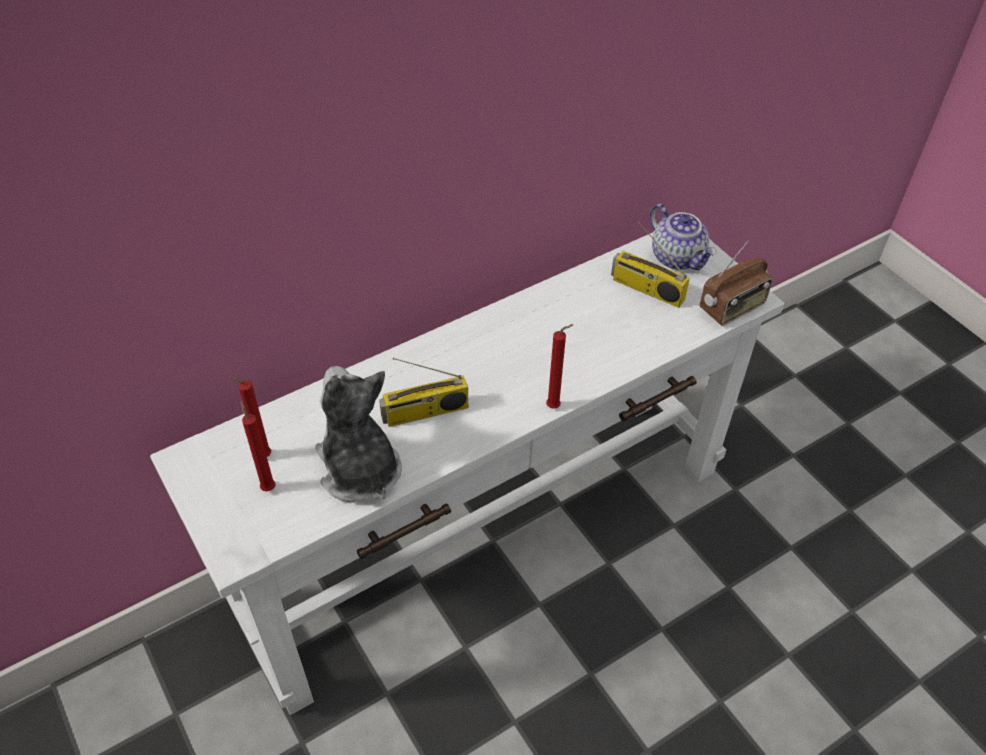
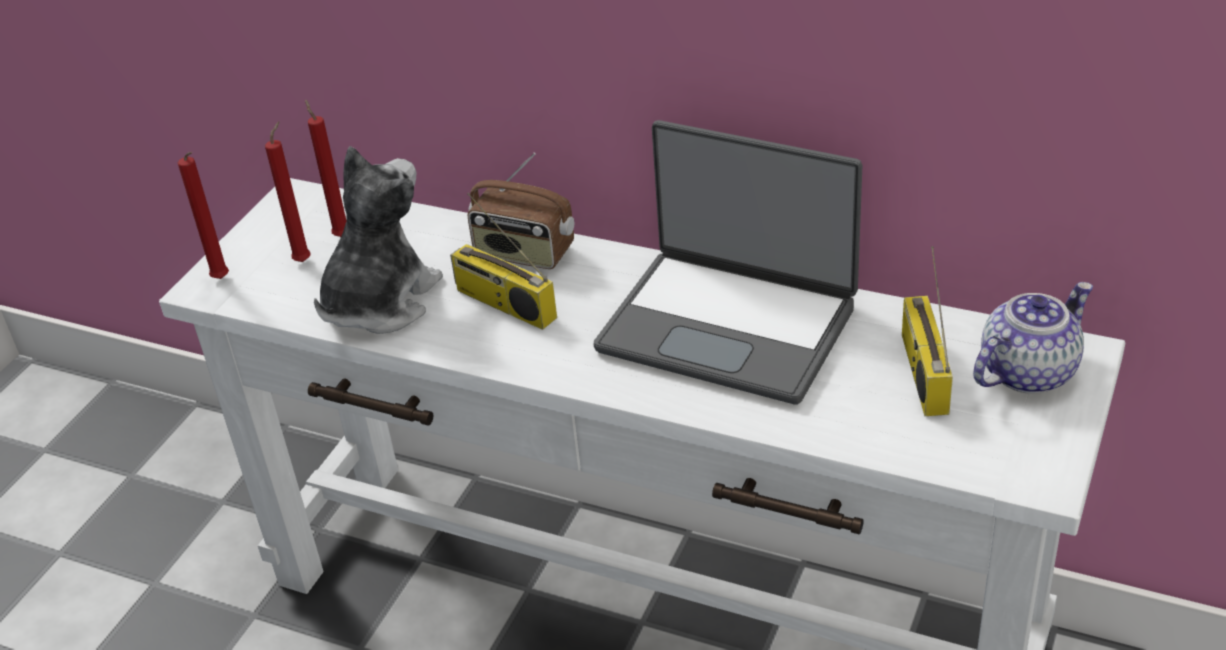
camera: 60 degrees right, 10 degrees down
(543, 333) = (729, 326): none -> laptop
(555, 406) = (616, 393): red candle -> red candle (222, 280)
(678, 258) = (1027, 371): teapot -> teapot turned 150 degrees counterclockwise
(732, 308) = (991, 468): radio -> radio (524, 253)

